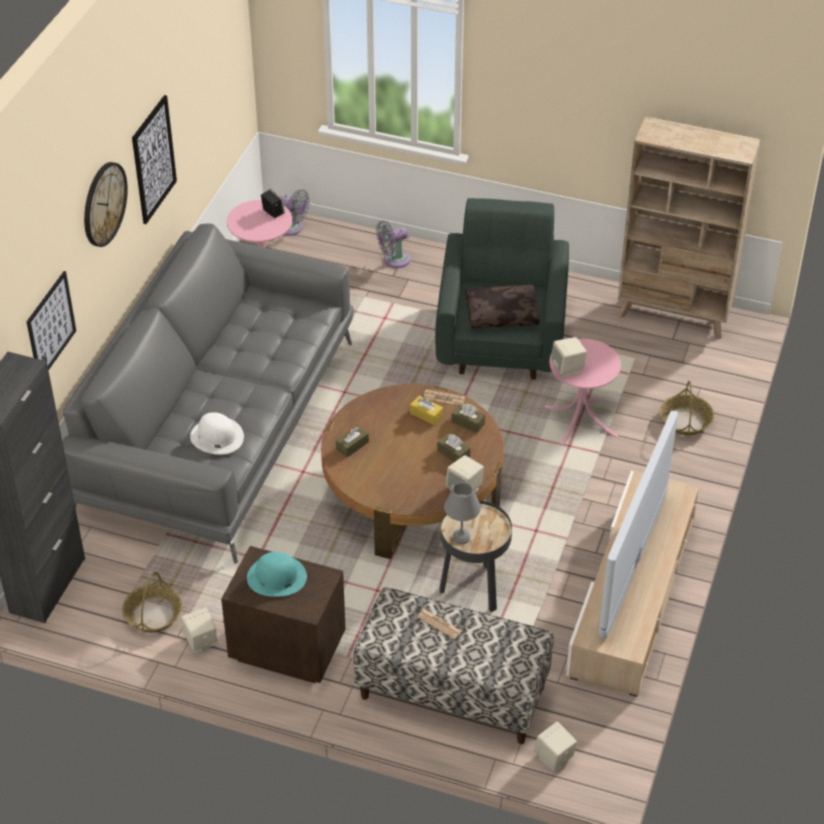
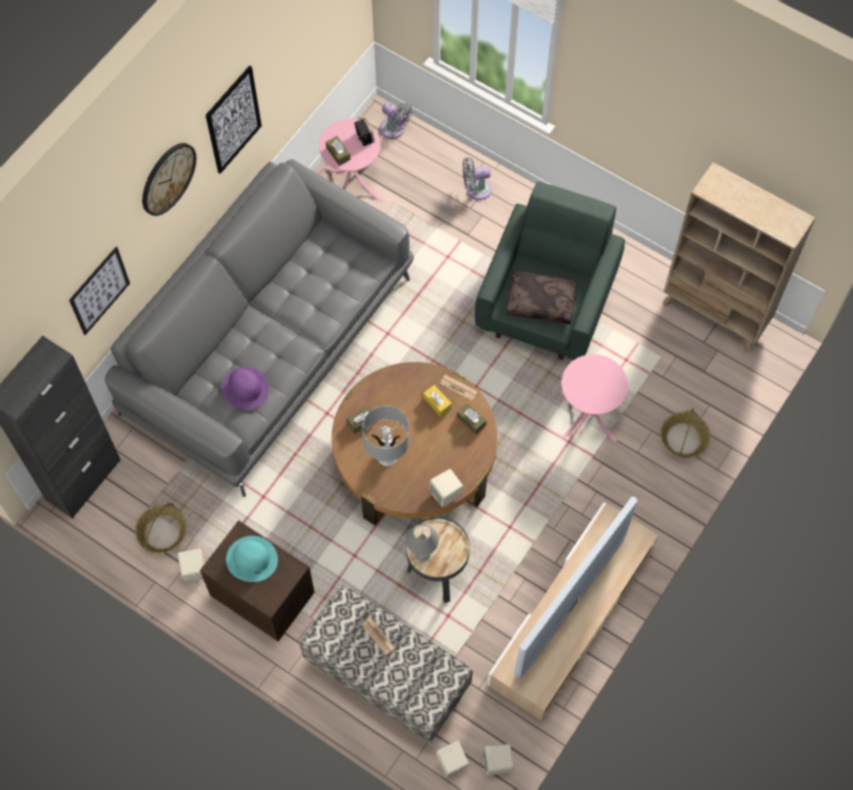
camera: 15 degrees right, 20 degrees up
(216, 436) = (245, 388): white hat -> purple hat
(390, 470) = (387, 457): none -> grey table lamp
(453, 454) = (448, 452): brown tissue box -> brown tissue box (338, 153)
(567, 369) = (576, 387): beige speaker -> beige speaker (497, 763)

